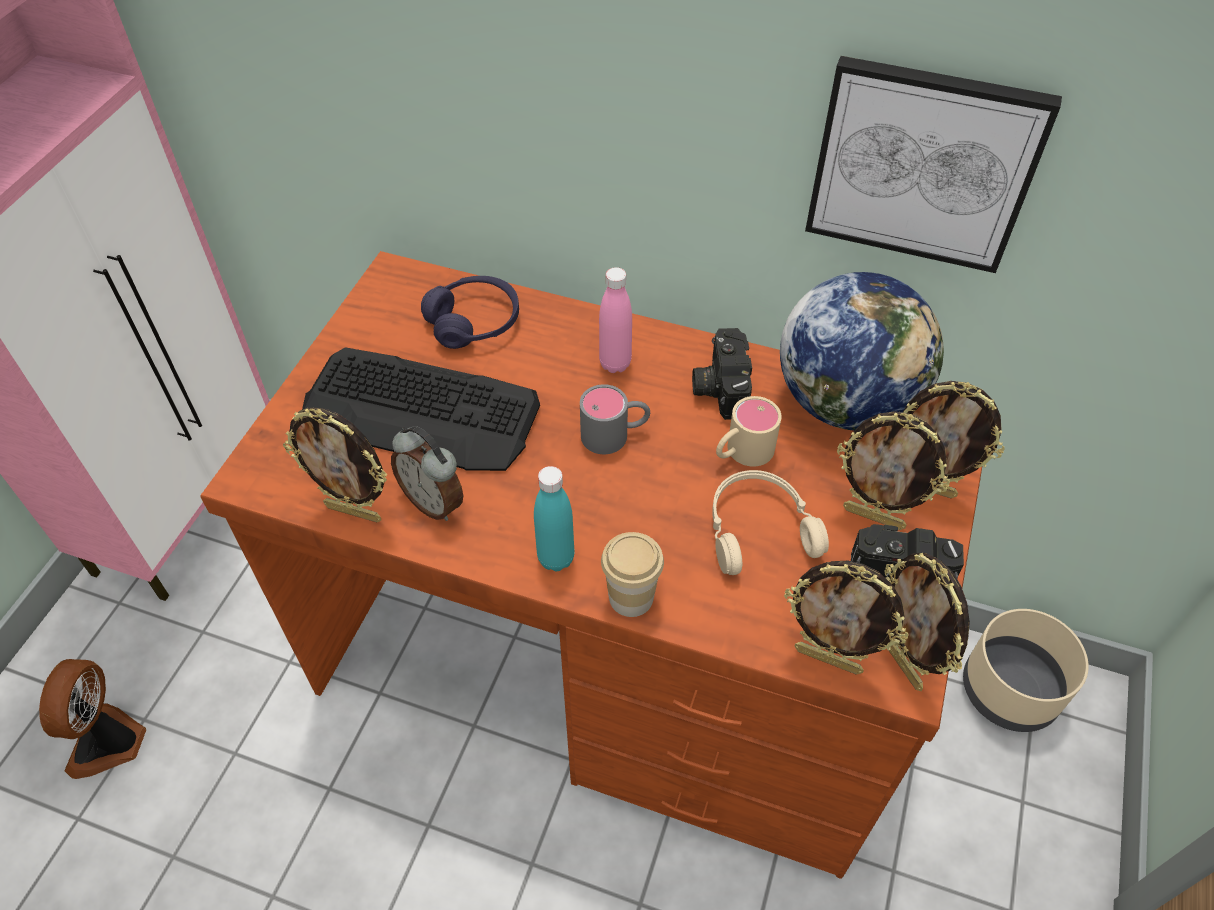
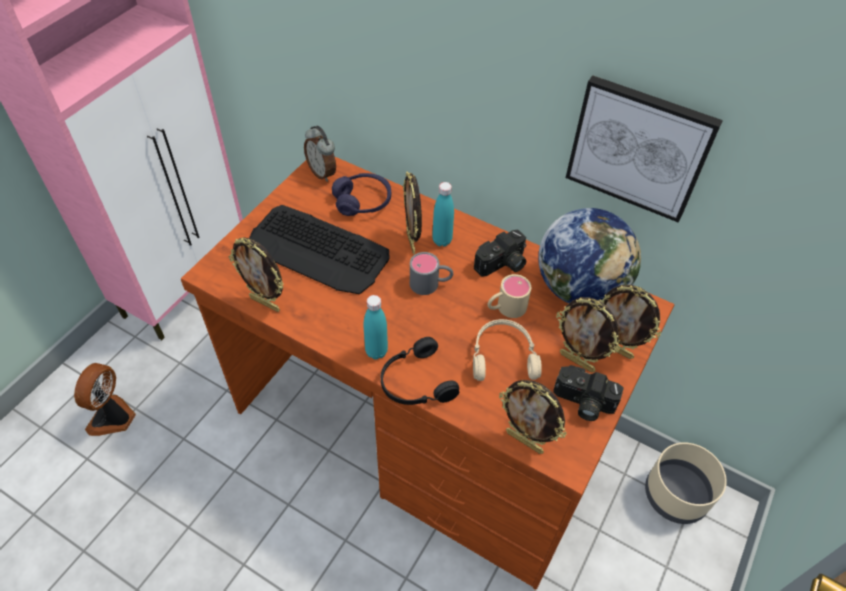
camera: 10 degrees right, 0 degrees up
(434, 502) = (313, 305): alarm clock -> alarm clock (323, 172)
(615, 363) = (442, 240): pink bottle -> turquoise bottle
(631, 597) = (415, 382): cup -> black headphones
(719, 386) = (502, 265): camera -> camera turned 135 degrees counterclockwise
(902, 662) = (570, 452): picture frame -> picture frame (412, 242)

